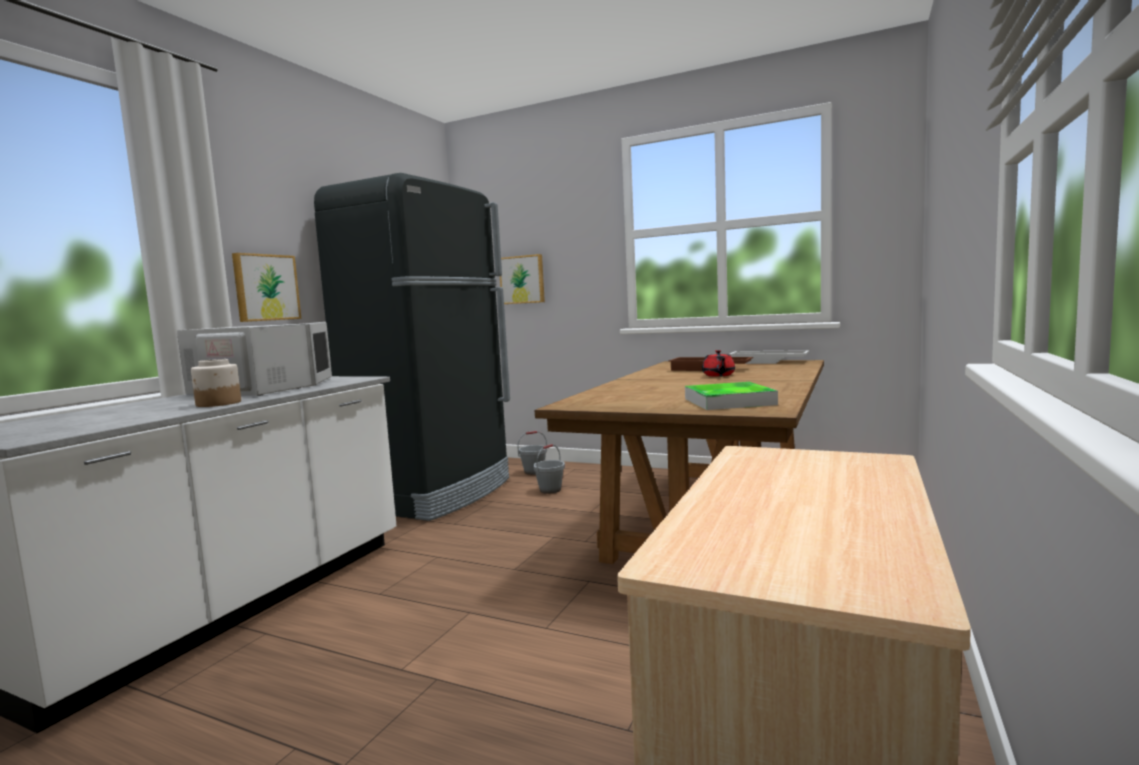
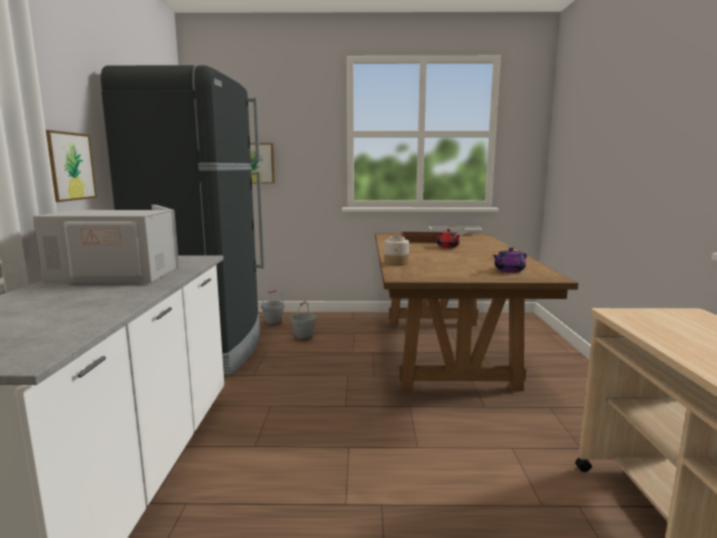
camera: 25 degrees left, 5 degrees up
(218, 403) = (131, 295): jar -> jar (396, 263)
(729, 401) = (508, 270): tray -> purple teapot

